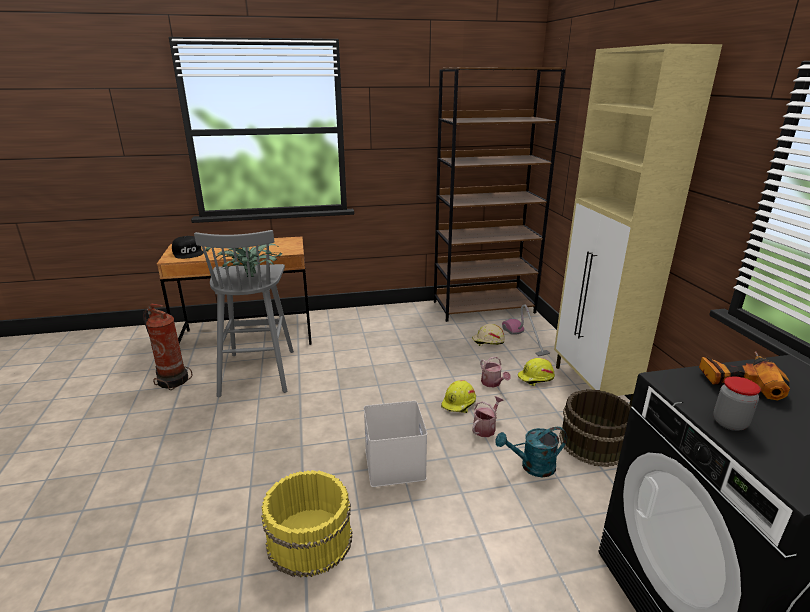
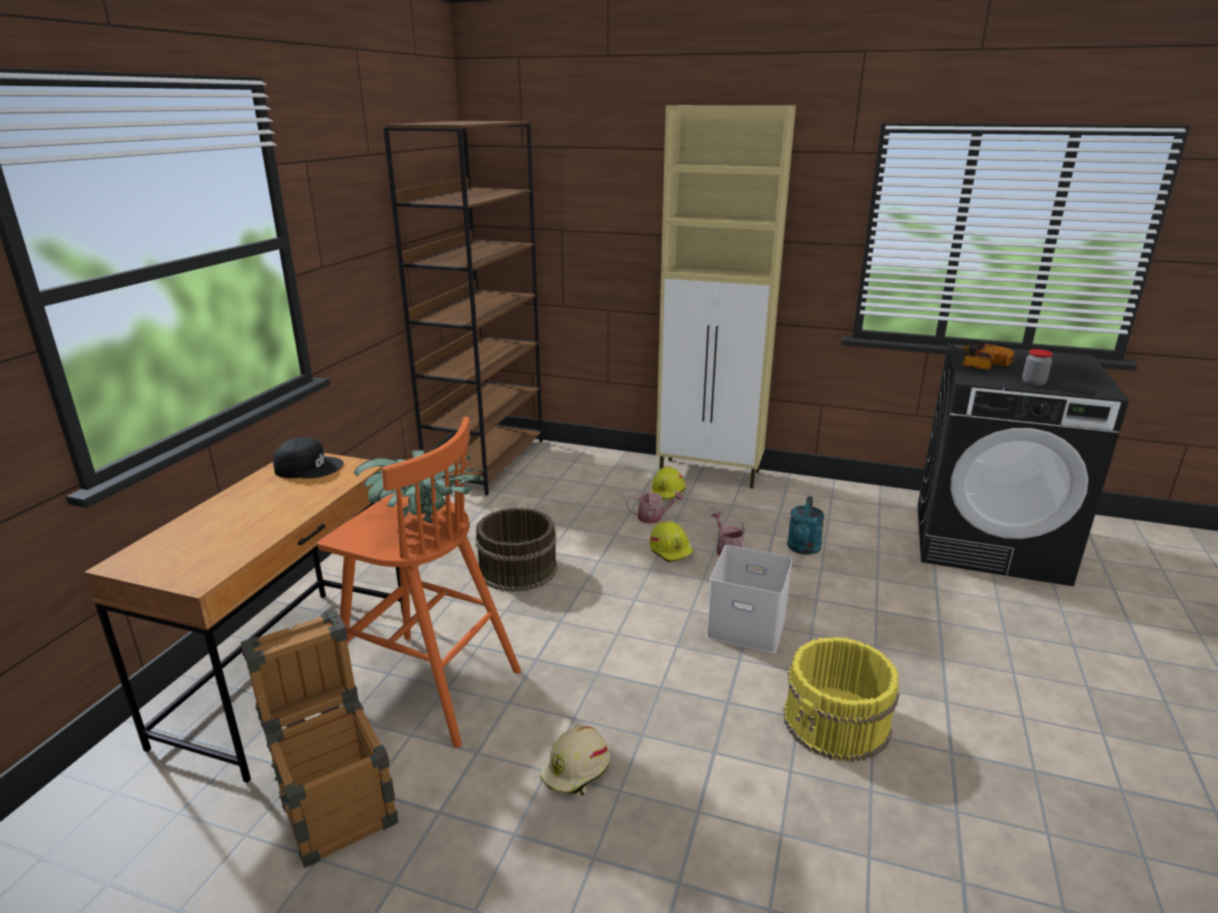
camera: 60 degrees left, 0 degrees up
(172, 380) = (335, 801): fire extinguisher -> crate
(188, 253) = (195, 556): black cap -> black cap (308, 467)
(258, 371) = (427, 686): grey stool -> orange stool
(488, 341) = (567, 488): beige hard hat -> beige hard hat (577, 770)
(524, 340) = (590, 469): vacuum cleaner -> none
(592, 443) = (790, 508): brown bucket -> brown bucket (517, 569)

